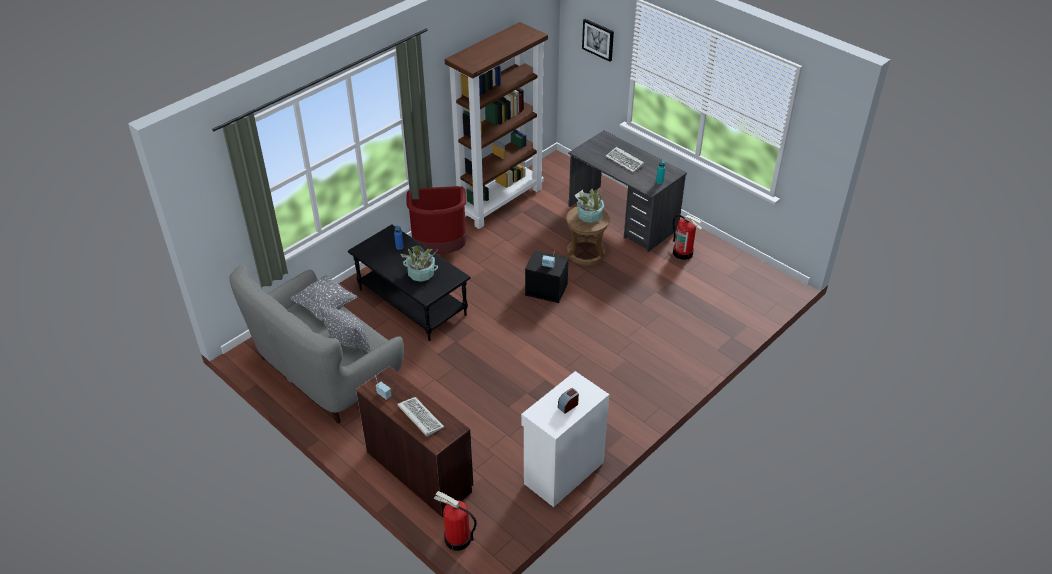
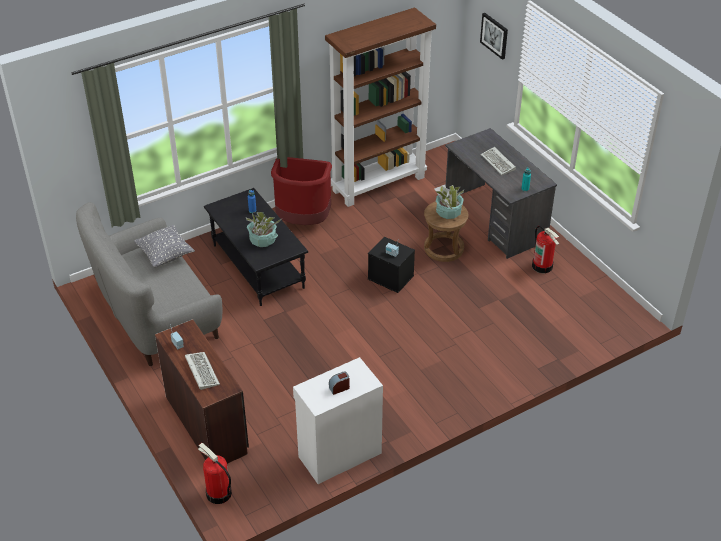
camera: 15 degrees right, 0 degrees up
(348, 344) = (173, 293): grey pillow -> none

